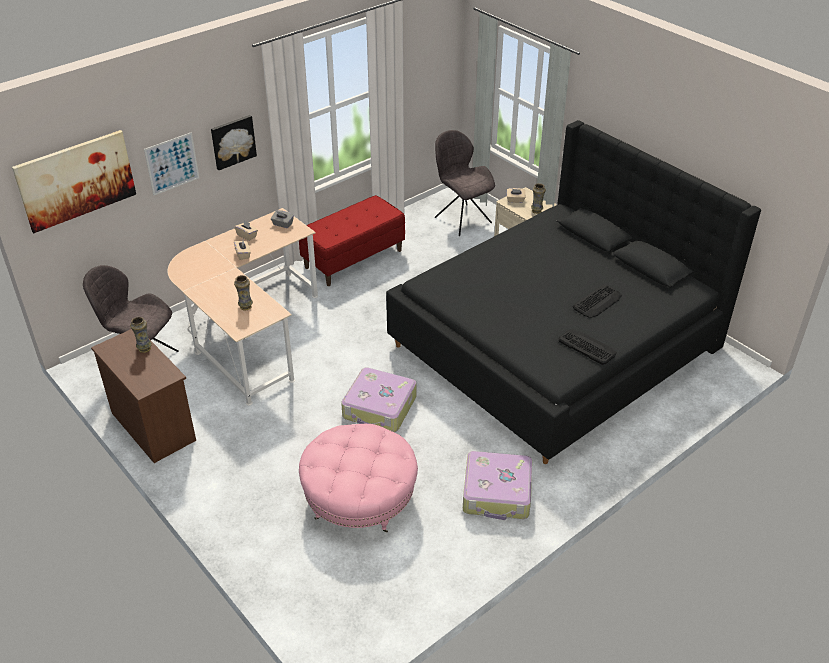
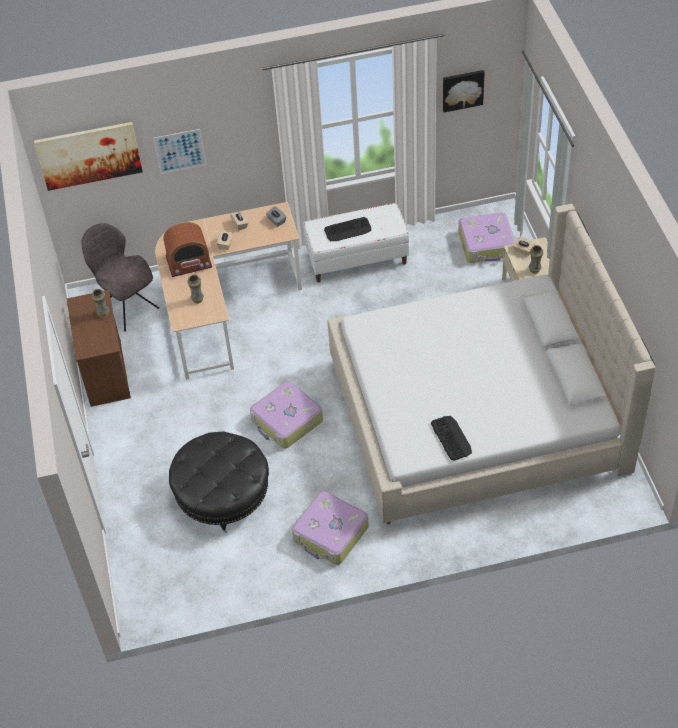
camera: 30 degrees right, 10 degrees up
(214, 278) = (189, 262): none -> radio
(233, 141) = (243, 139): picture -> picture (462, 90)
(353, 259) = (357, 259): red bench -> white bench
(359, 498) = (223, 496): pink ottoman -> black ottoman
(461, 219) = (487, 244): grey chair -> suitcase
(556, 346) = (478, 415): black bed -> beige bed
(597, 302) = (495, 396): keyboard -> keyboard (348, 230)

